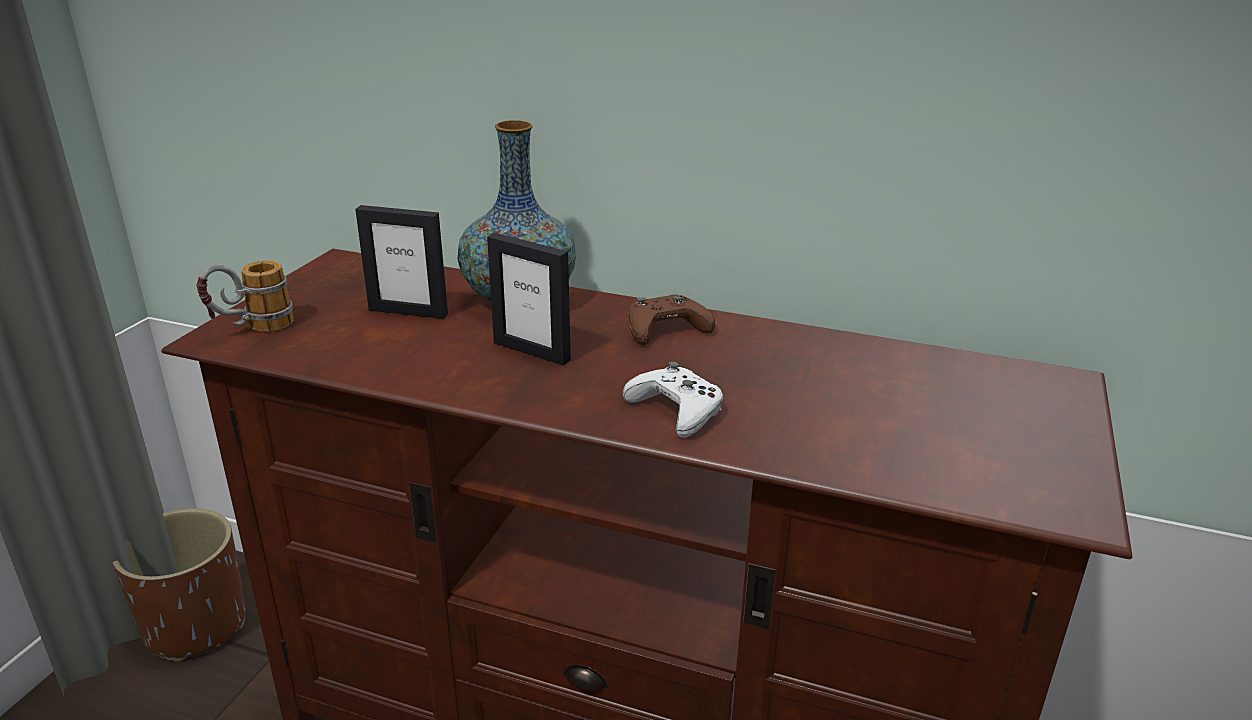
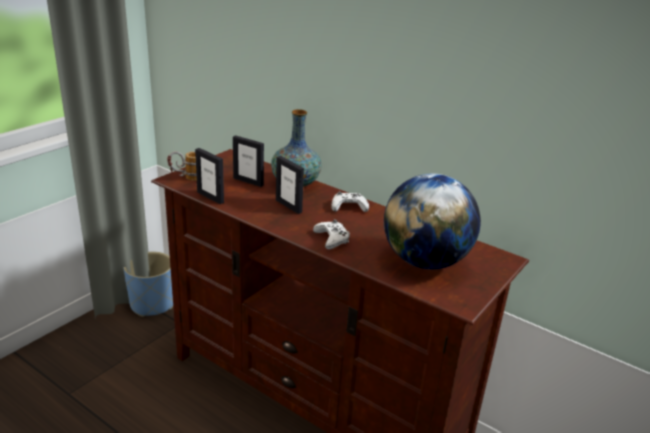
camera: 15 degrees right, 0 degrees up
(196, 625) = (152, 304): brown planter -> blue planter
(333, 364) = (210, 197): none -> picture frame
(666, 329) = (349, 207): brown game controller -> white game controller
(913, 421) = (425, 261): none -> globe

